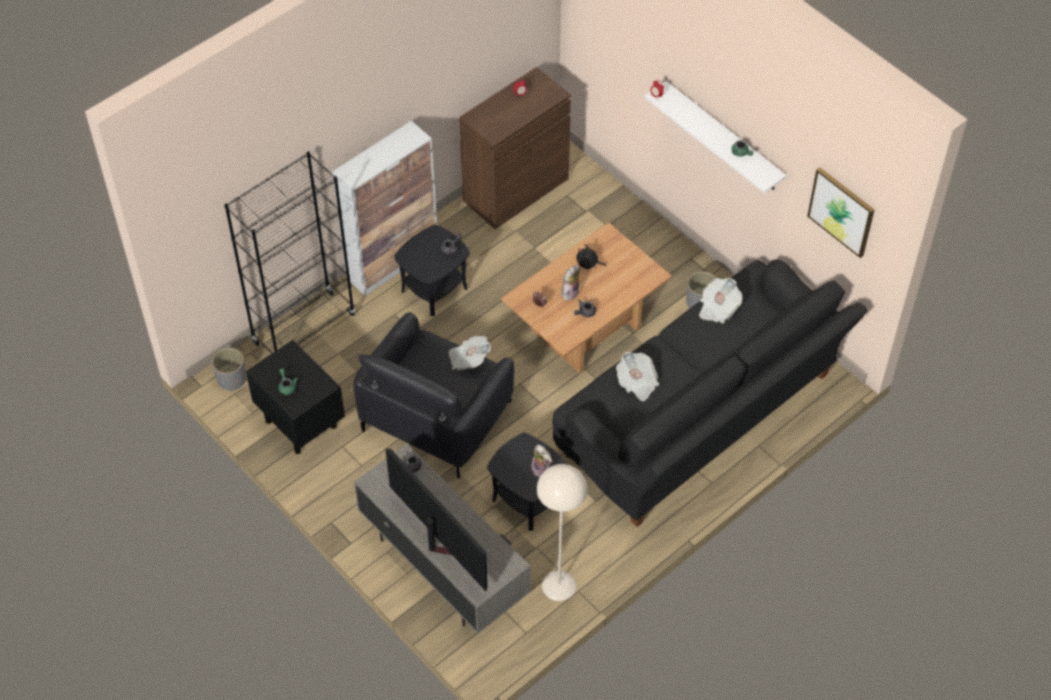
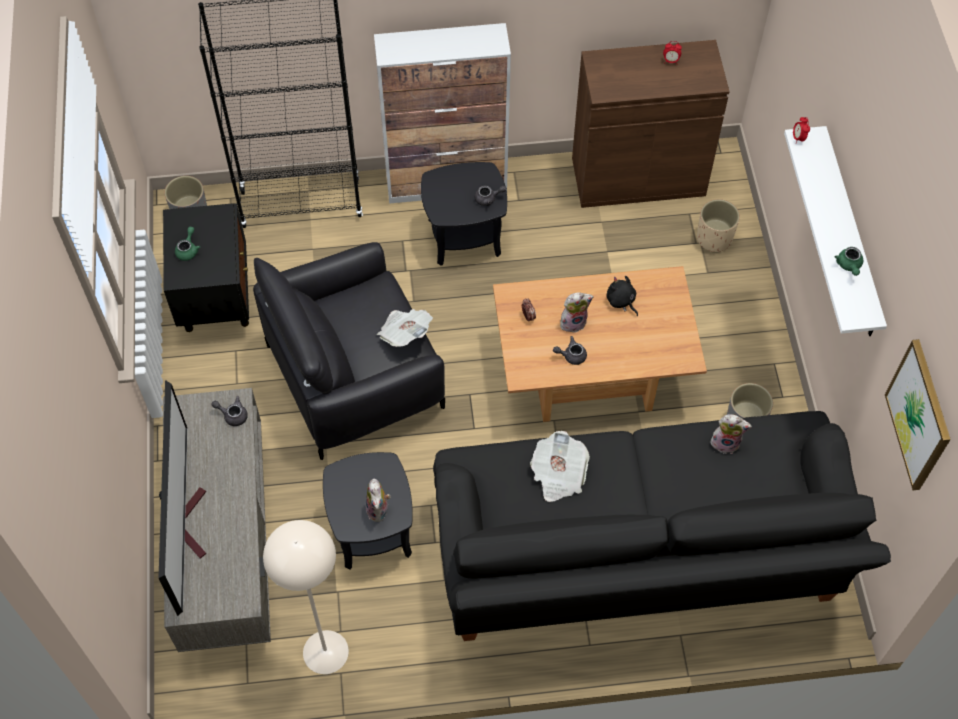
camera: 35 degrees right, 5 degrees up
(595, 202) = (714, 238): none -> beige planter
(718, 308) = (726, 442): newspaper -> plush toy

